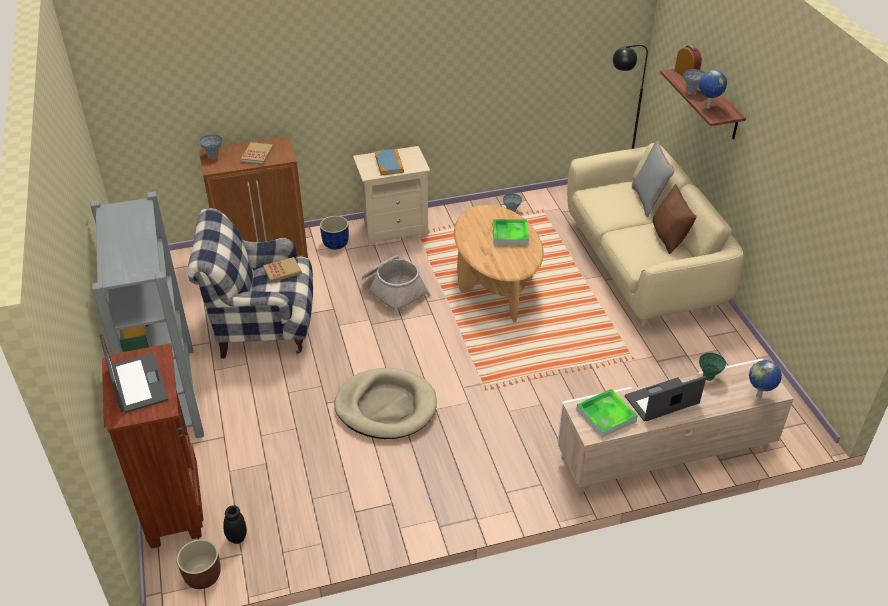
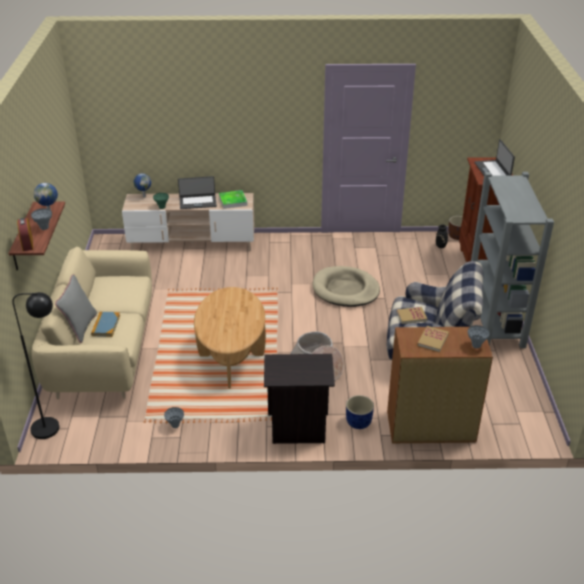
camera: 165 degrees left, 5 degrees down
(389, 164) = (301, 368): book -> book (106, 325)
(394, 228) = (297, 428): beige nightstand -> black nightstand
(510, 234) = (217, 319): tray -> none
(669, 237) = (97, 294): brown pillow -> none

